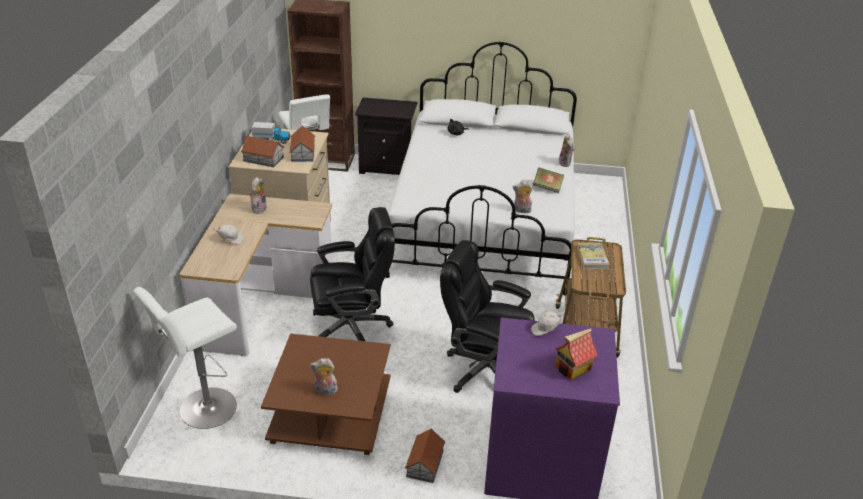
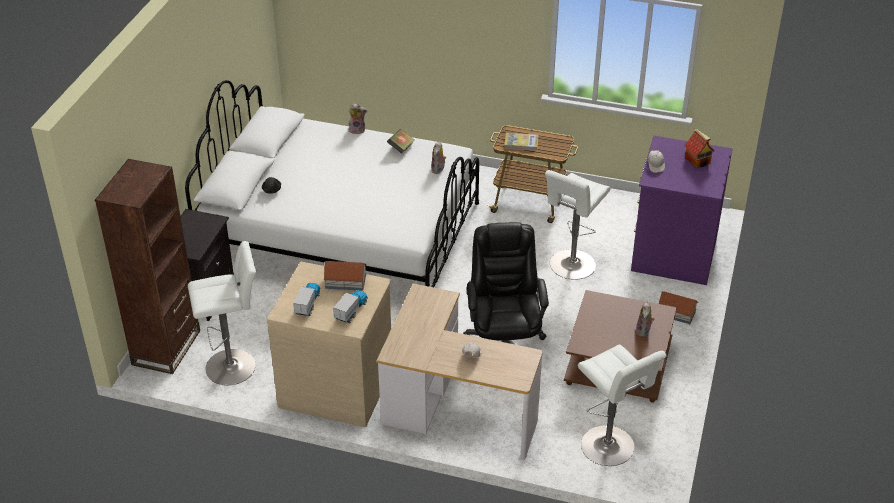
camera: 80 degrees left, 5 degrees up
(258, 208) = (413, 336): plush toy -> none
(263, 159) = (351, 311): toy house -> toy truck
(484, 369) = (571, 266): black office chair -> white stool

